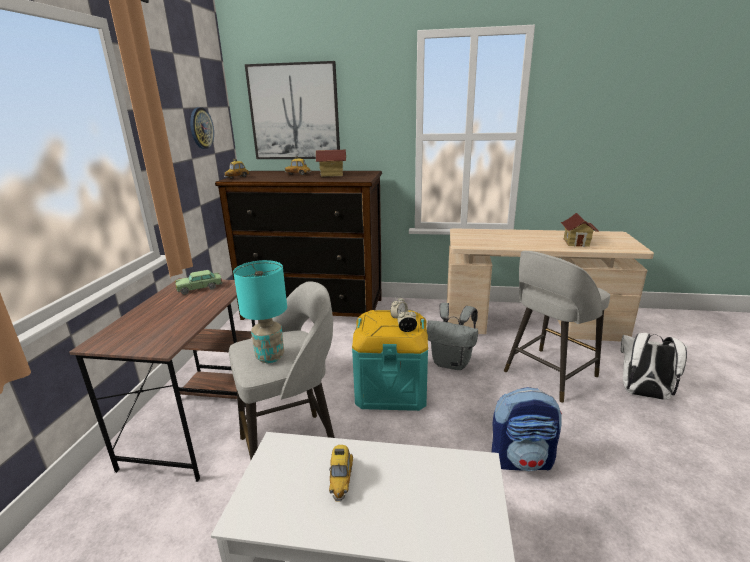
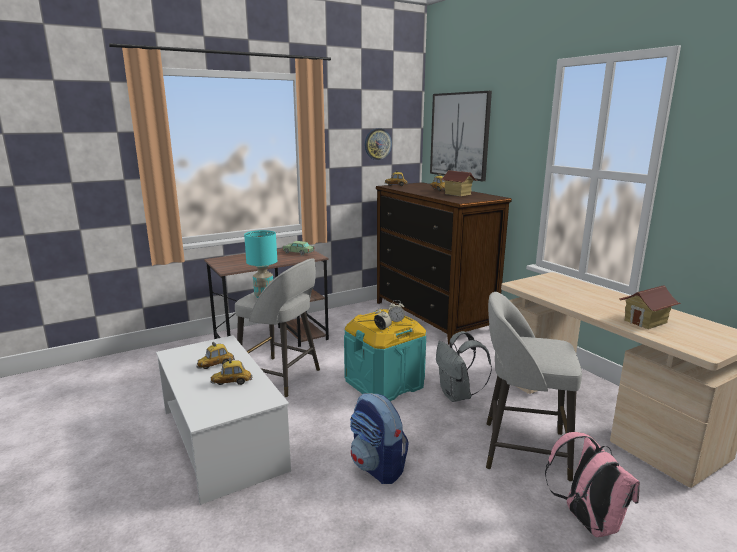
camera: 50 degrees right, 5 degrees down
(408, 482) = (232, 383): none -> toy car
(643, 394) = (586, 521): white backpack -> pink backpack

